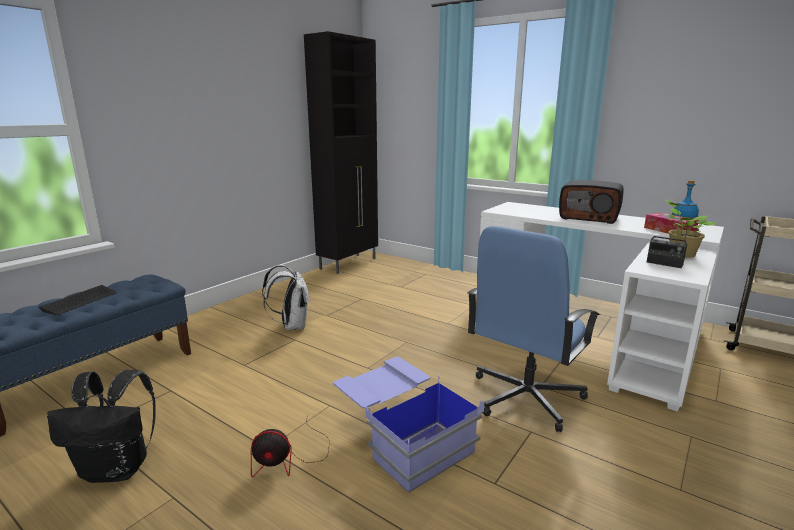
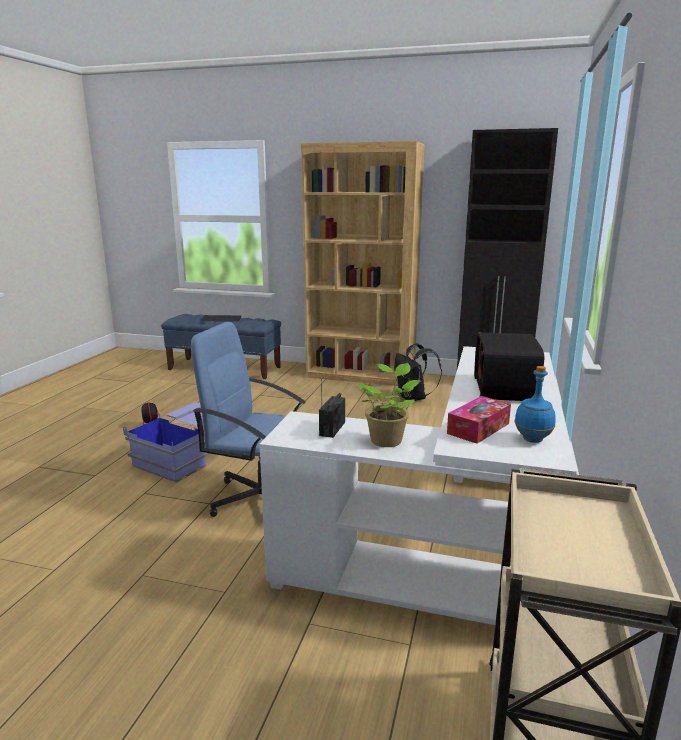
camera: 70 degrees right, 0 degrees up
(118, 469) = (148, 396): black backpack -> black backpack (413, 398)
(259, 302) = (361, 375): none -> brown bookcase
(291, 326) = (327, 394): white backpack -> none

